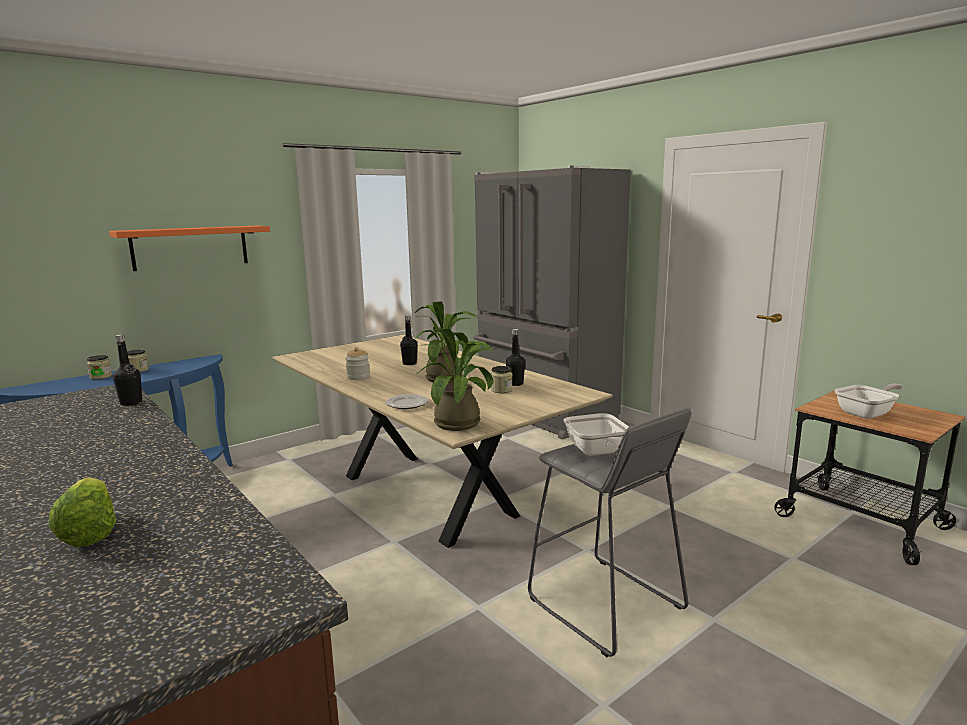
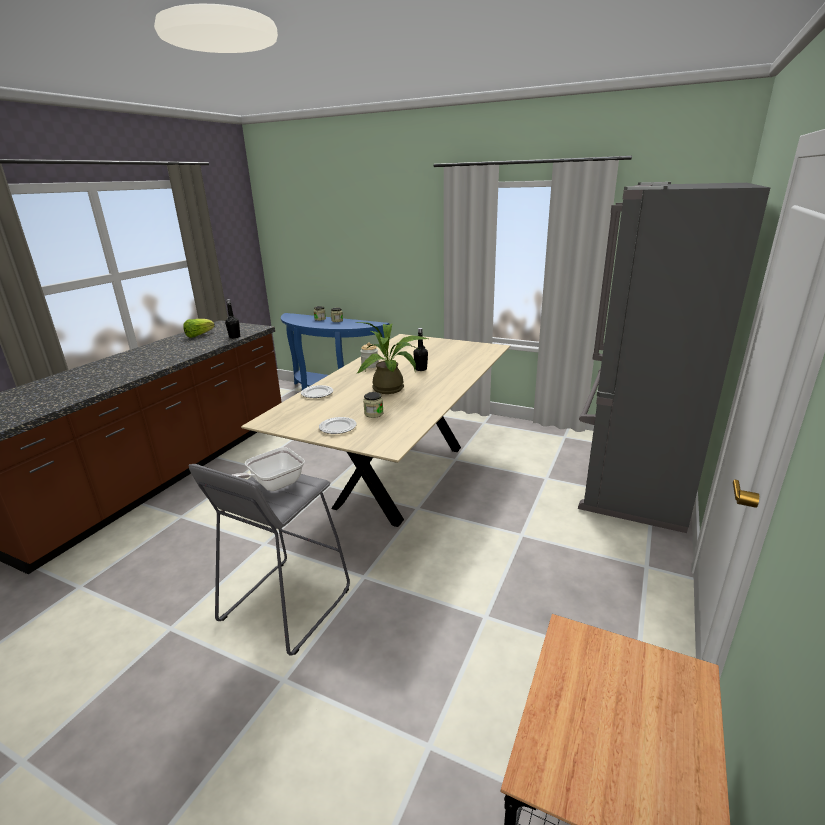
camera: 65 degrees right, 10 degrees up
(90, 531) = (68, 381): lettuce -> lettuce (199, 335)
(190, 247) = (376, 245): orange shelf -> none
(461, 422) = (285, 418): potted plant -> none
(515, 384) = (396, 414): black bottle -> none
(518, 405) = (337, 427): none -> plate
(867, 413) = (596, 703): frying pan -> none

